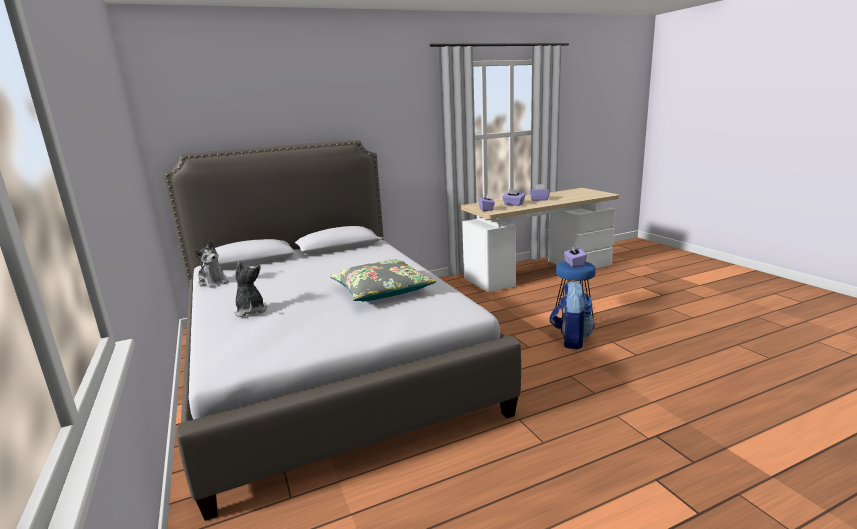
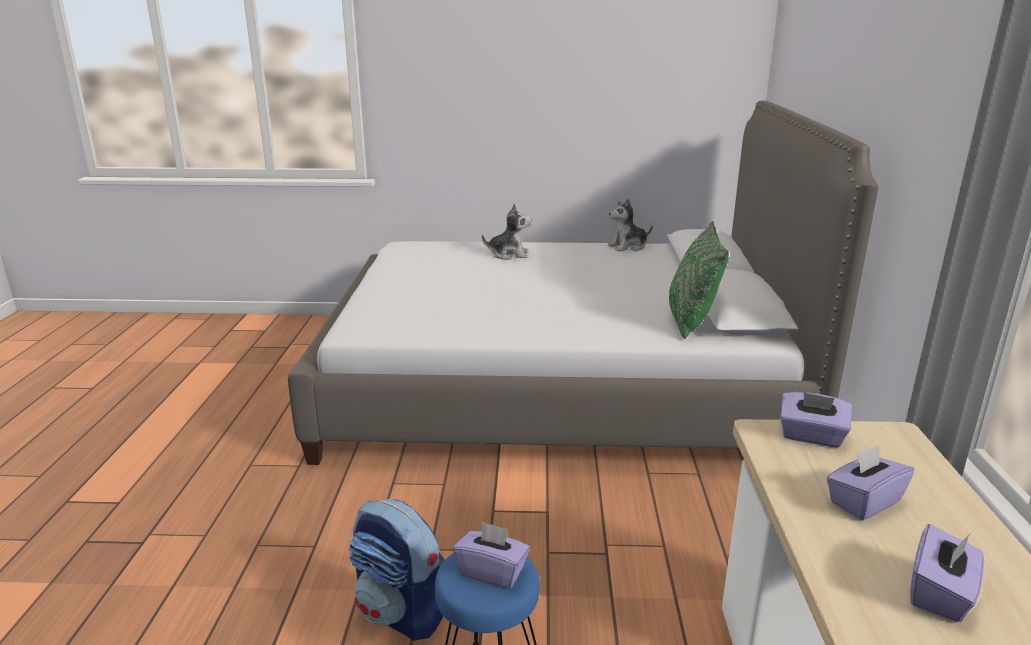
camera: 115 degrees right, 5 degrees up
(361, 250) = (690, 321): none -> green pillow
(382, 291) = (482, 306): grey pillow -> none

